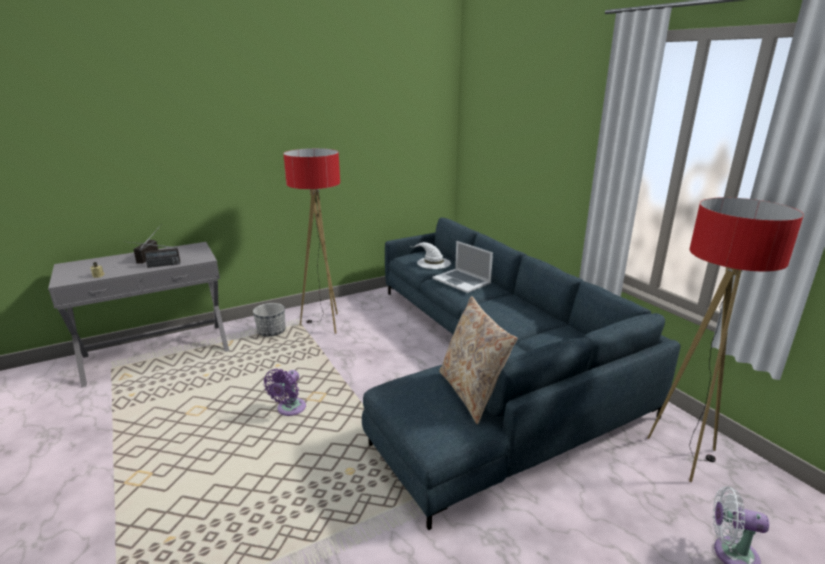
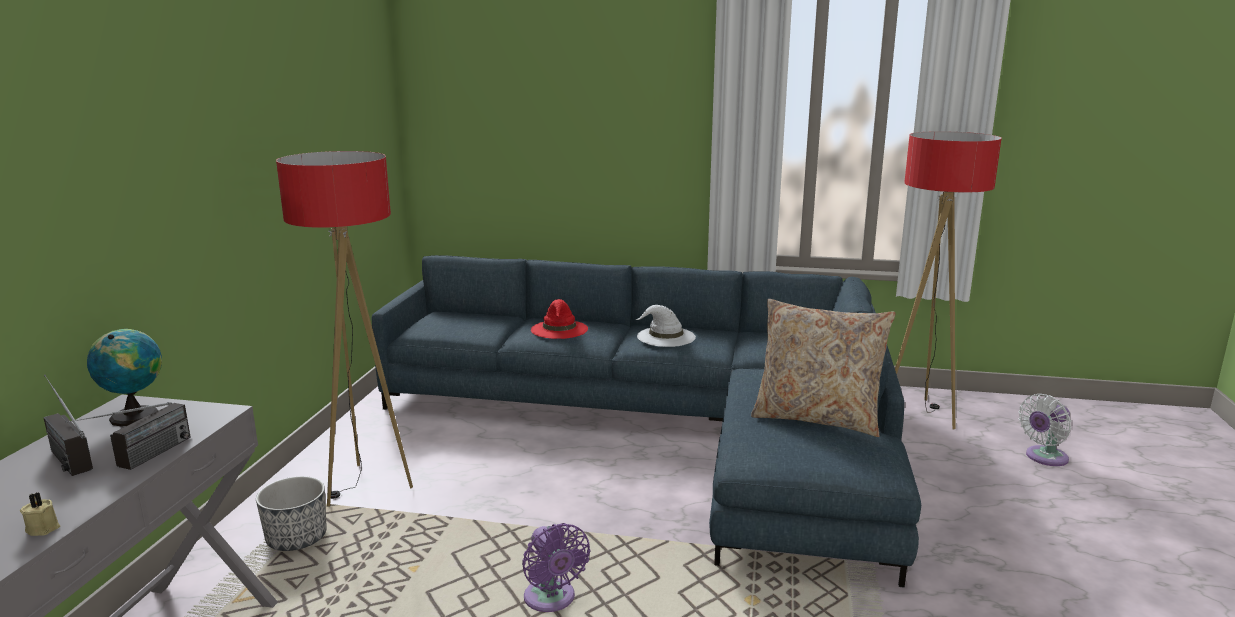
camera: 50 degrees left, 5 degrees down
(190, 250) = (136, 415): none -> globe
(433, 263) = (476, 324): white hat -> white hat (665, 337)
(461, 280) = (559, 329): laptop -> red hat

